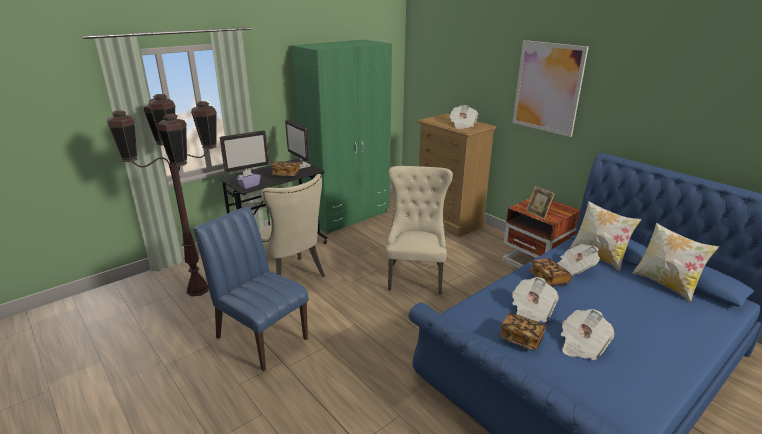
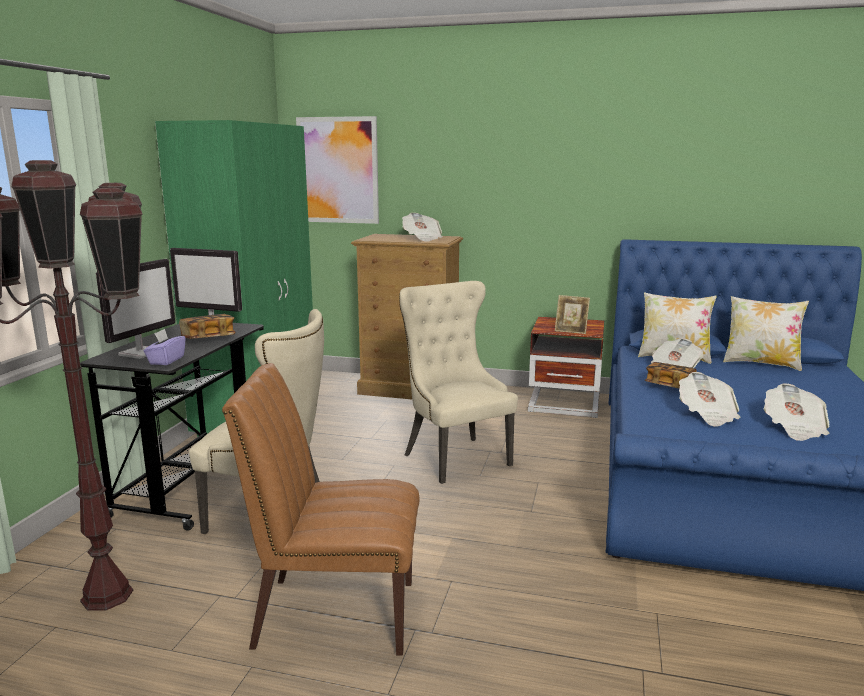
camera: 35 degrees left, 10 degrees down
(262, 338) = (337, 614): blue chair -> brown chair
(521, 338) = (742, 441): book -> none
(548, 87) = (532, 172): picture -> picture (338, 170)

